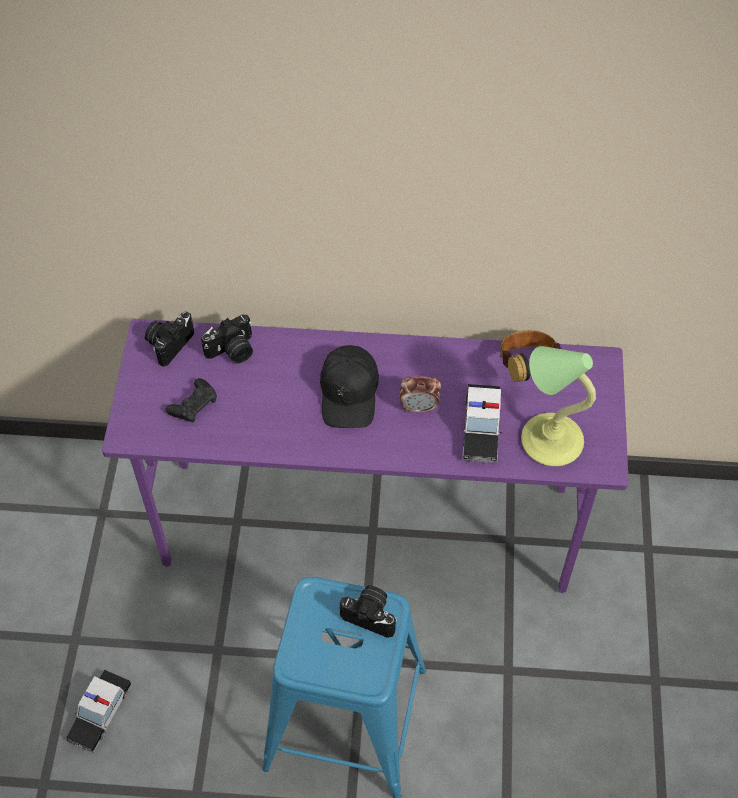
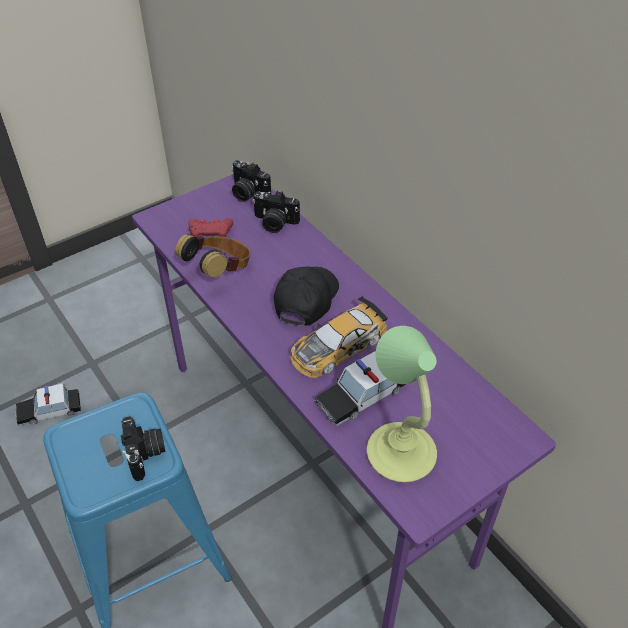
camera: 50 degrees right, 10 degrees down
(169, 343) = (247, 193): camera -> camera turned 135 degrees counterclockwise
(193, 405) = (210, 232): black game controller -> red game controller
(349, 393) = (306, 300): black cap -> black cap turned 150 degrees clockwise
(419, 407) = (337, 346): alarm clock -> toy car
(528, 369) = (454, 391): headphones -> headphones (219, 271)

